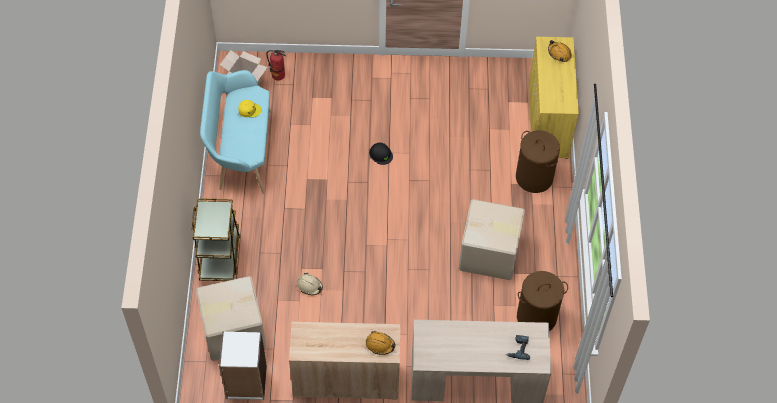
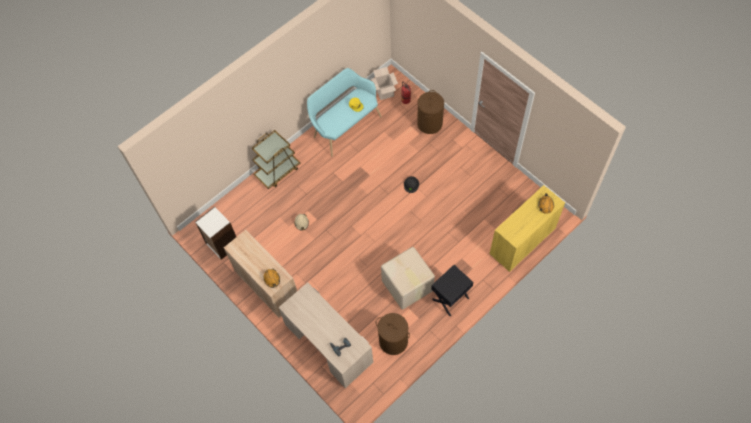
camera: 50 degrees right, 5 degrees up
(232, 330) = (244, 213): cardboard box -> none
(534, 177) = (478, 266): brown laundry basket -> brown laundry basket (429, 123)
(544, 230) = (450, 299): none -> black nightstand

